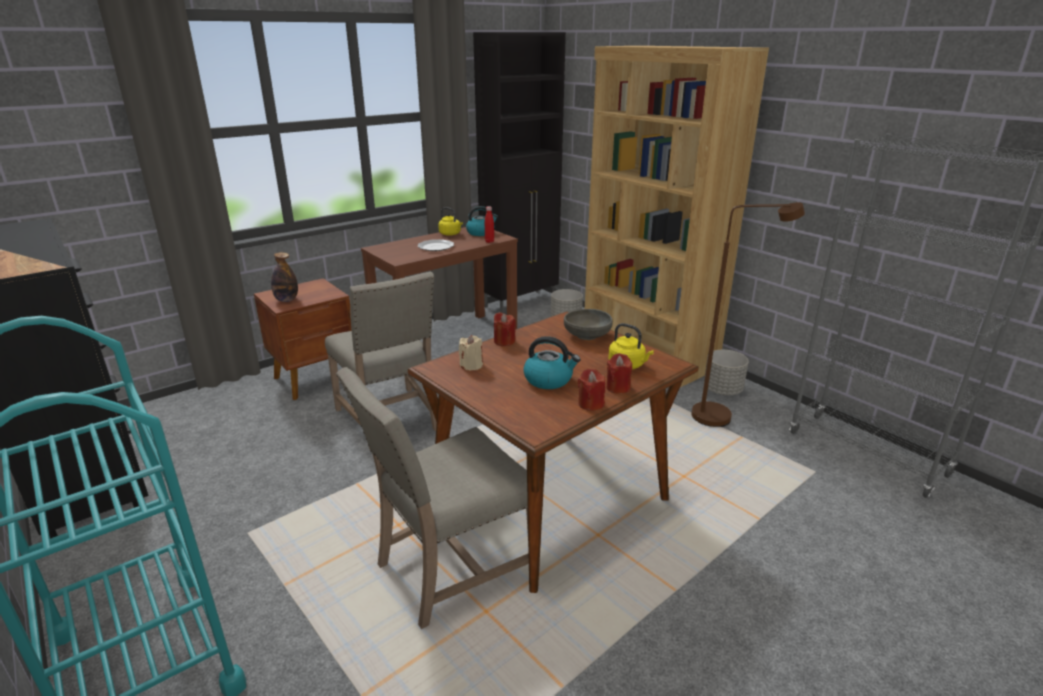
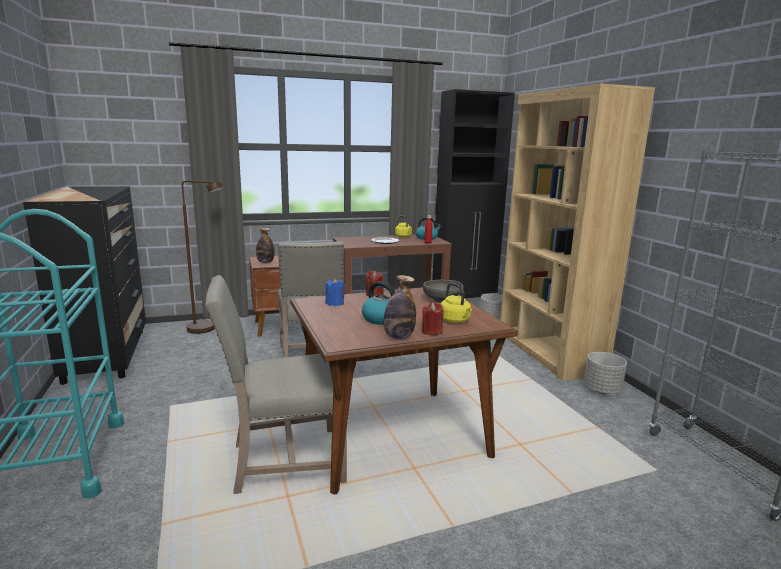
camera: 20 degrees right, 10 degrees down
(471, 365) = (335, 303): beige candle -> blue candle
(590, 404) = (398, 337): red candle -> bottle
(721, 416) = (588, 408): brown floor lamp -> brown floor lamp (207, 329)

